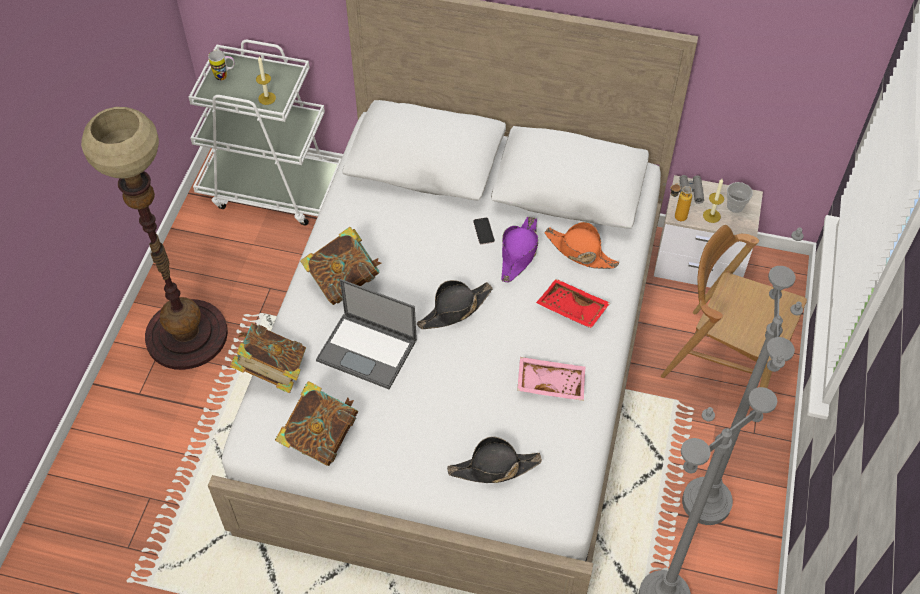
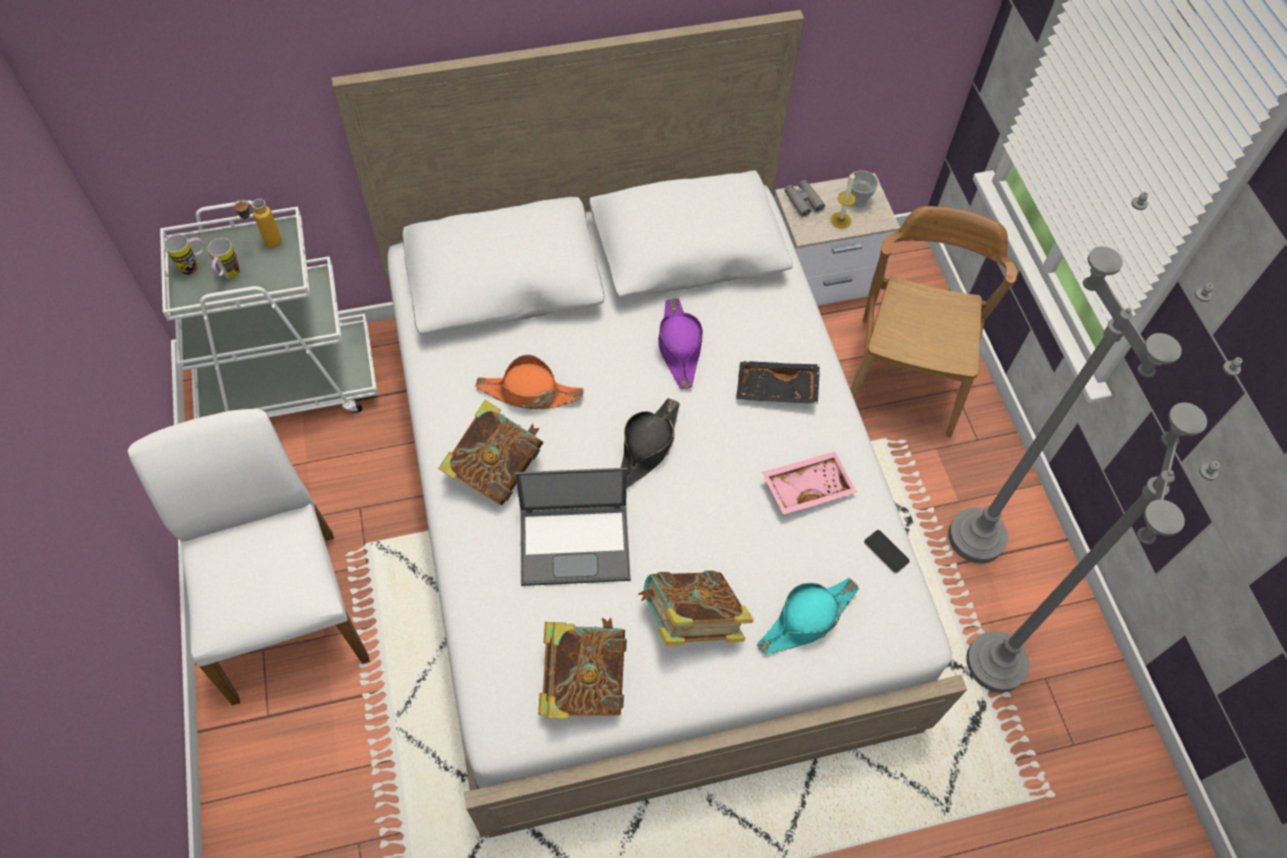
camera: 30 degrees left, 5 degrees up
(187, 334) = (287, 611): floor lamp -> white chair
(242, 90) = (229, 276): none -> mug
(267, 98) = (269, 275): candle -> none
(272, 371) = (474, 624): book -> book (691, 621)
(483, 231) = (623, 337): phone -> phone (886, 552)
(494, 468) = (806, 619): black hat -> turquoise hat
(571, 309) = (776, 390): red tray -> black tray
(580, 251) = (744, 318): orange hat -> orange hat (529, 393)
(675, 217) = (804, 236): bottle -> bottle (266, 244)
(724, 362) = (905, 376): brown chair -> brown chair turned 105 degrees clockwise

